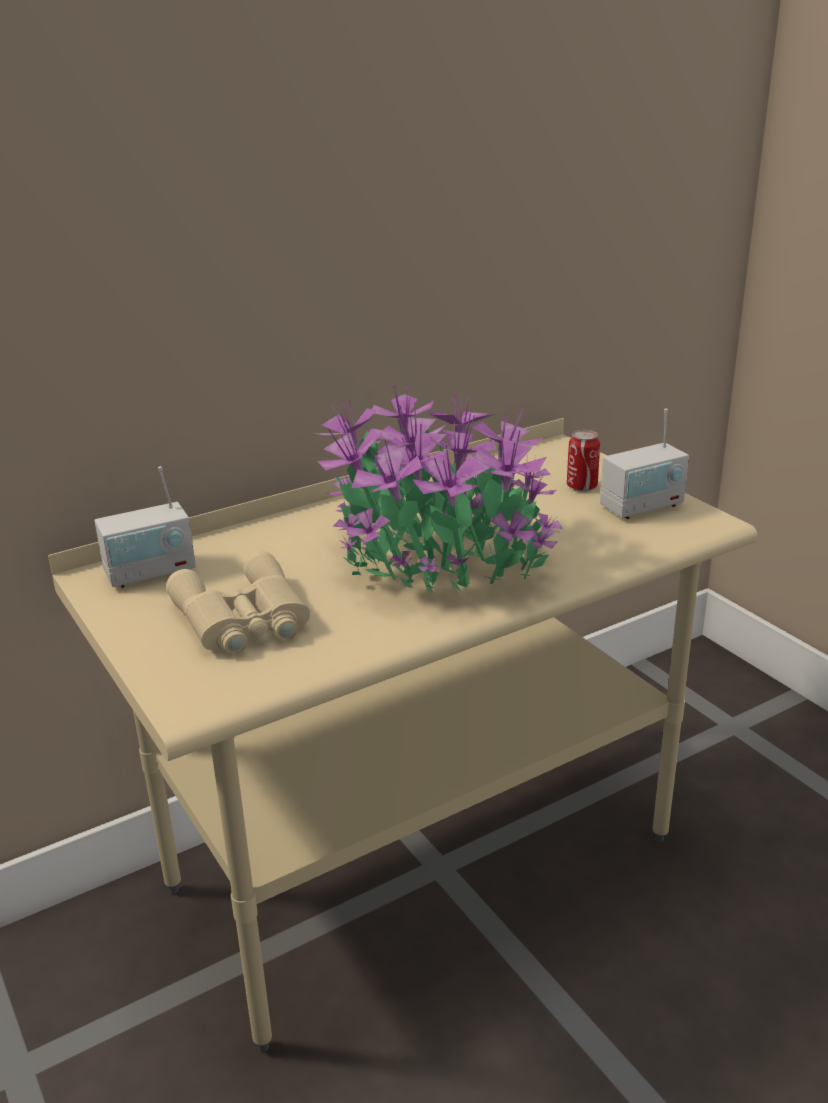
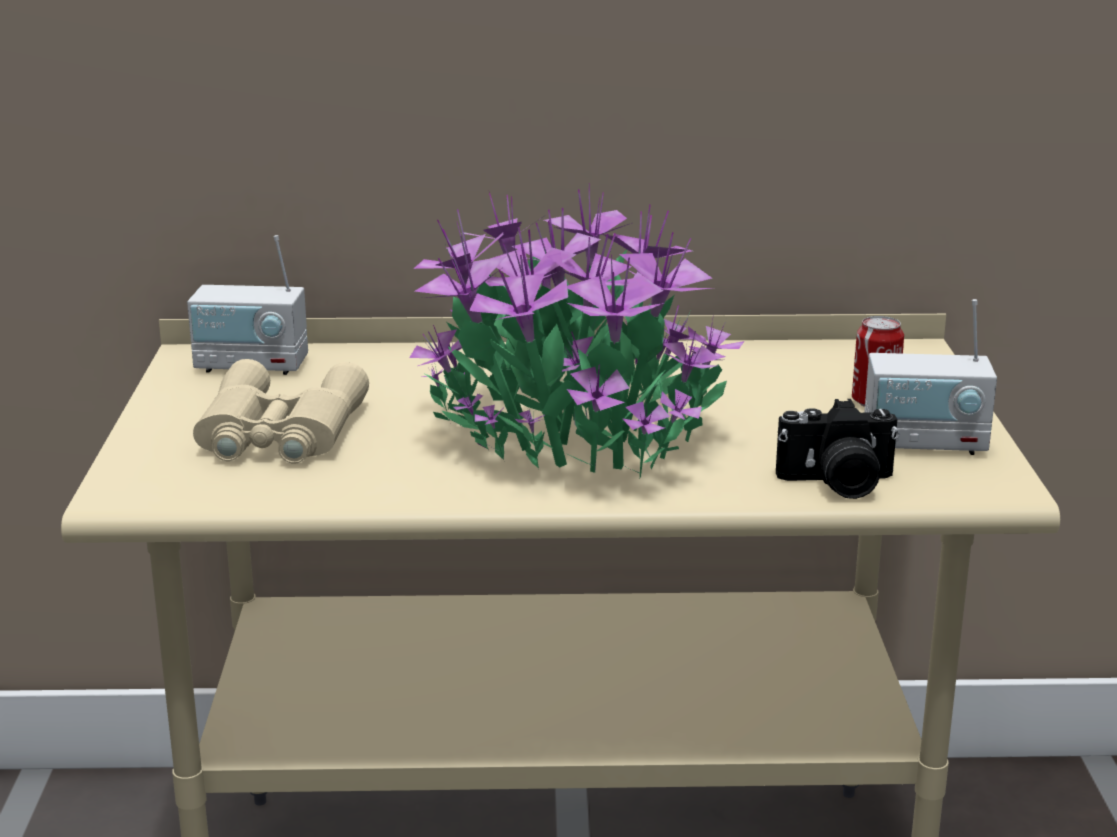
camera: 30 degrees right, 5 degrees down
(632, 547) = (837, 484): none -> camera

